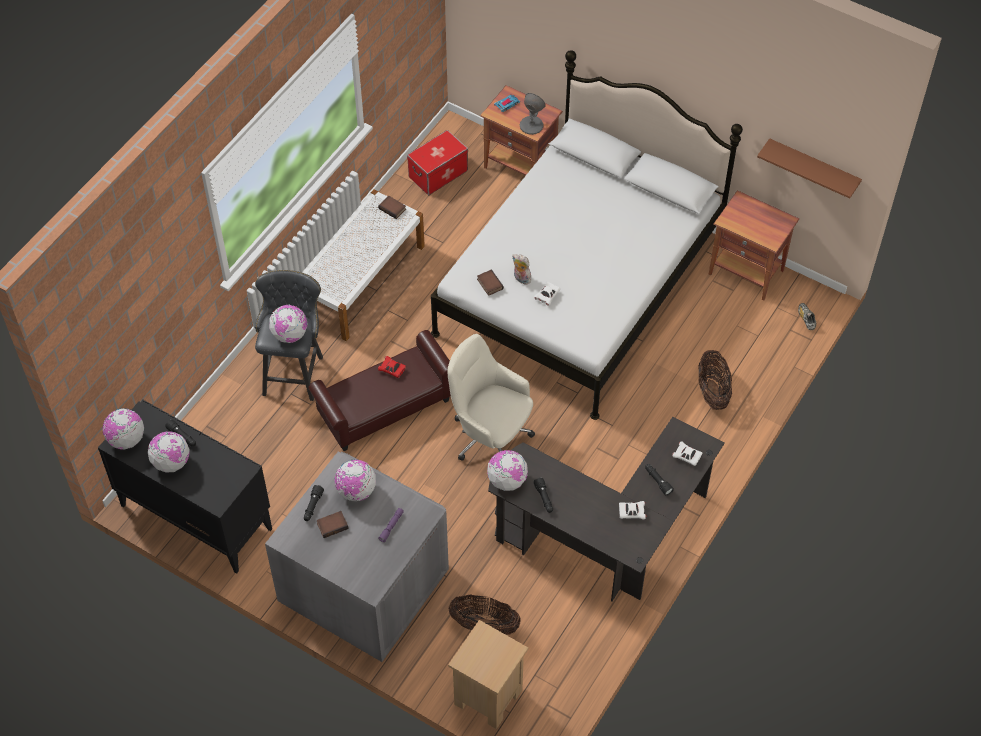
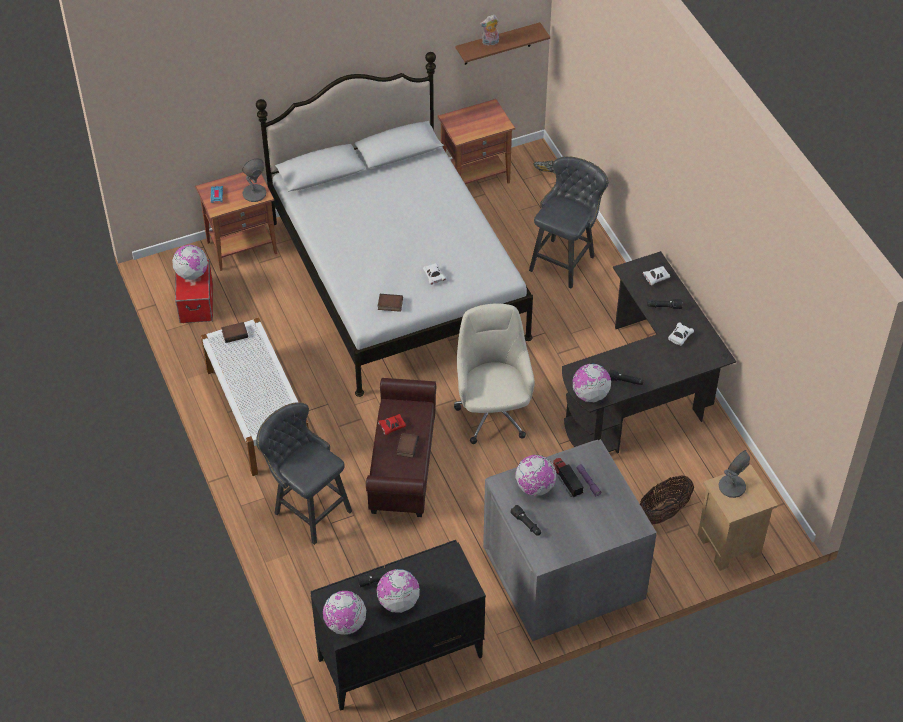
camera: 55 degrees left, 5 degrees down
(290, 334) = (316, 462): globe -> globe (192, 274)
(332, 525) = (556, 520): book -> book (407, 446)
(381, 509) = (566, 480): none -> toy truck
(490, 438) = (492, 414): beige office chair -> beige office chair turned 105 degrees clockwise
(490, 645) = (732, 486): none -> grey table lamp
(521, 279) = (402, 283): plush toy -> plush toy (490, 42)
(712, 392) = (565, 258): basket -> grey stool

